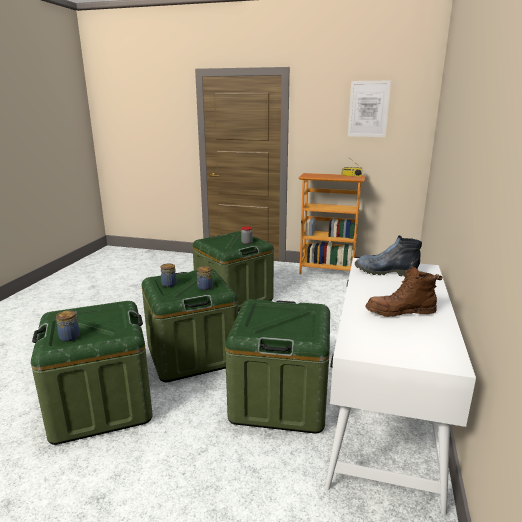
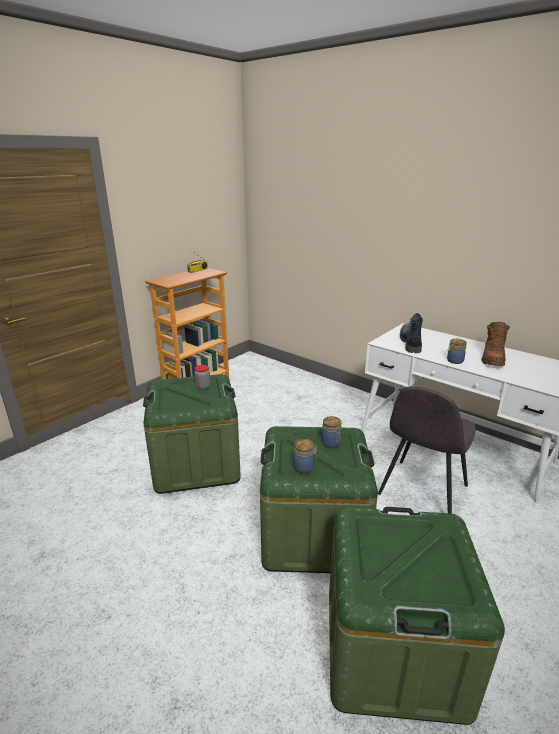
camera: 65 degrees left, 5 degrees up
(70, 337) = (443, 580): jar -> jar (454, 360)
(279, 399) = (422, 491): green storage box -> grey chair
(368, 109) = (193, 191): picture -> none
(384, 272) = (410, 342): boot -> boot turned 150 degrees clockwise

